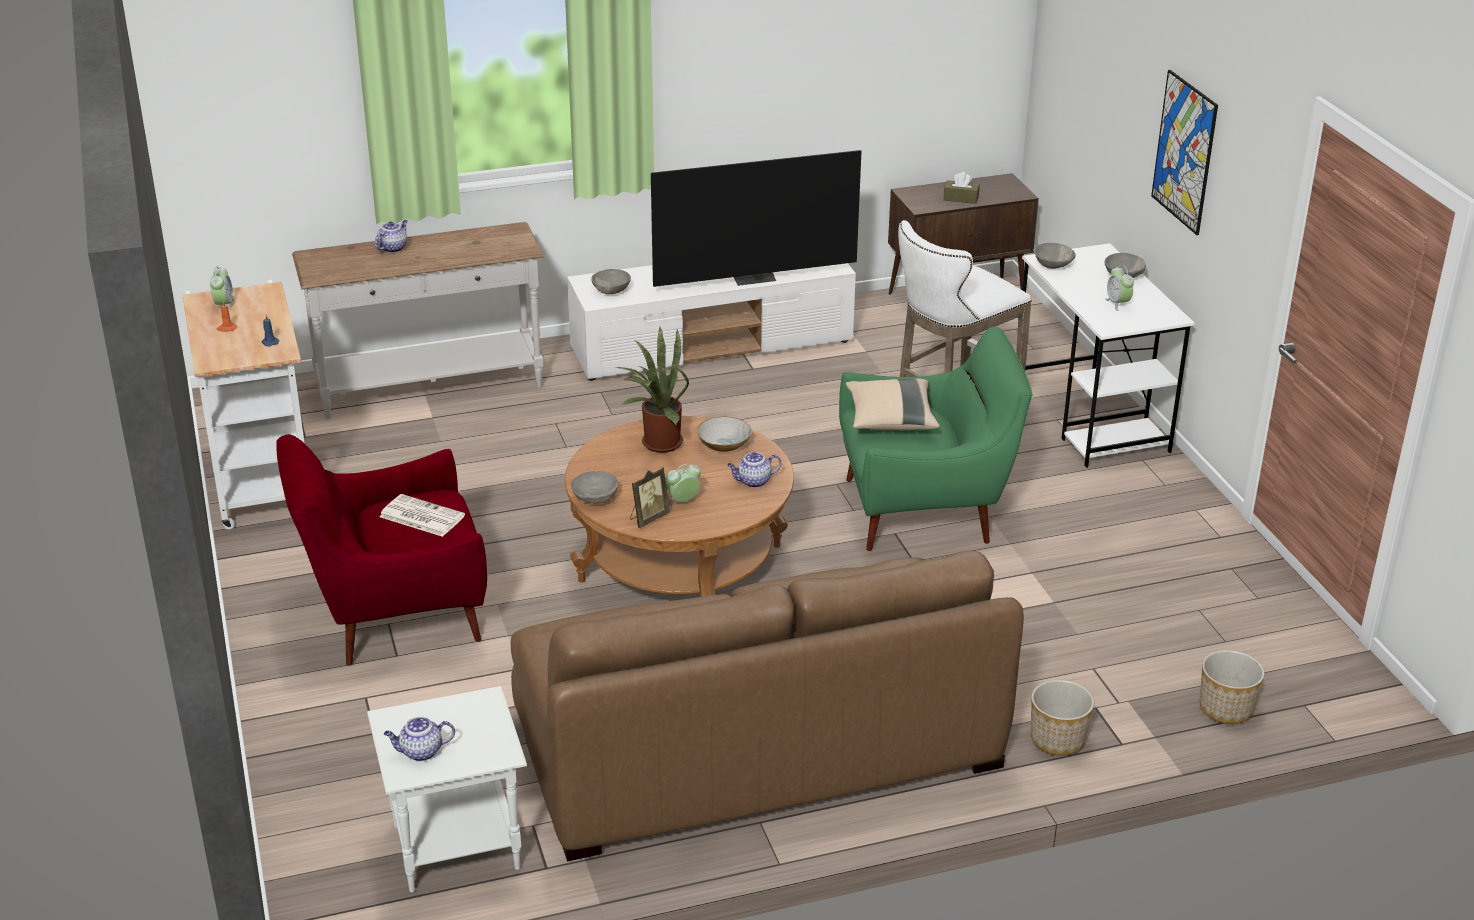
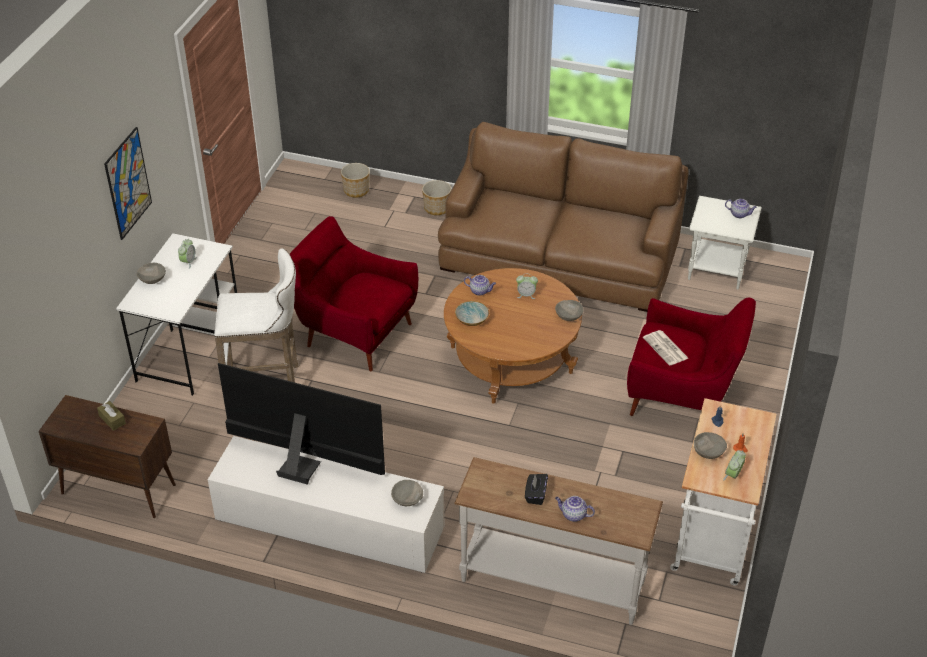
camera: 145 degrees left, 10 degrees up
(393, 248) = (573, 515): teapot -> teapot turned 45 degrees clockwise
(446, 248) = (535, 495): none -> black tissue box
(648, 518) = (552, 293): picture frame -> none
(657, 443) = (505, 337): potted plant -> none
(890, 420) = (366, 301): beige pillow -> none
(925, 510) = (354, 333): green armchair -> red armchair
(1053, 265) = (175, 306): grey bowl -> grey bowl (708, 452)

